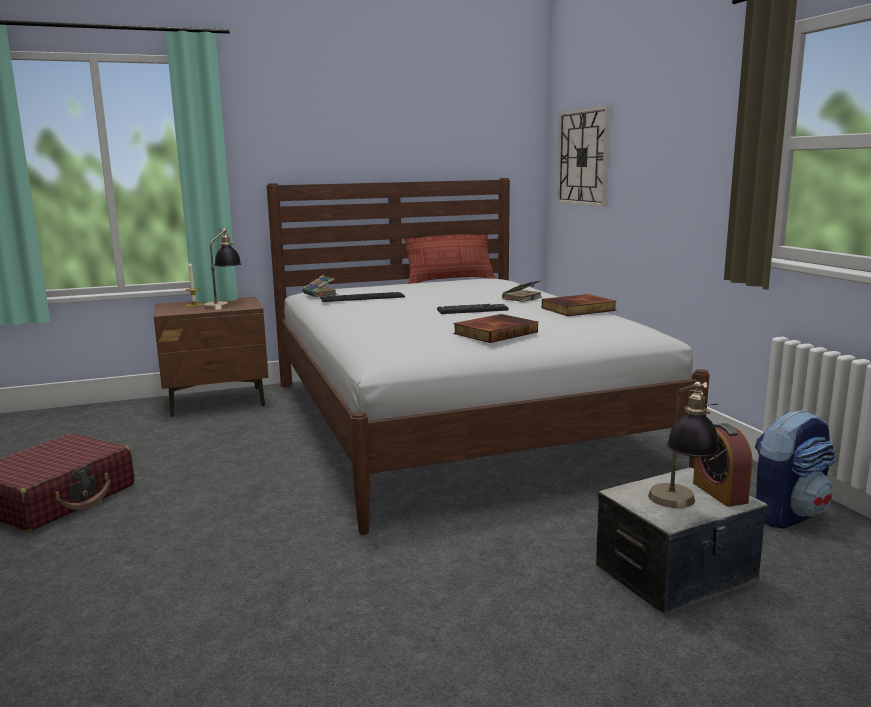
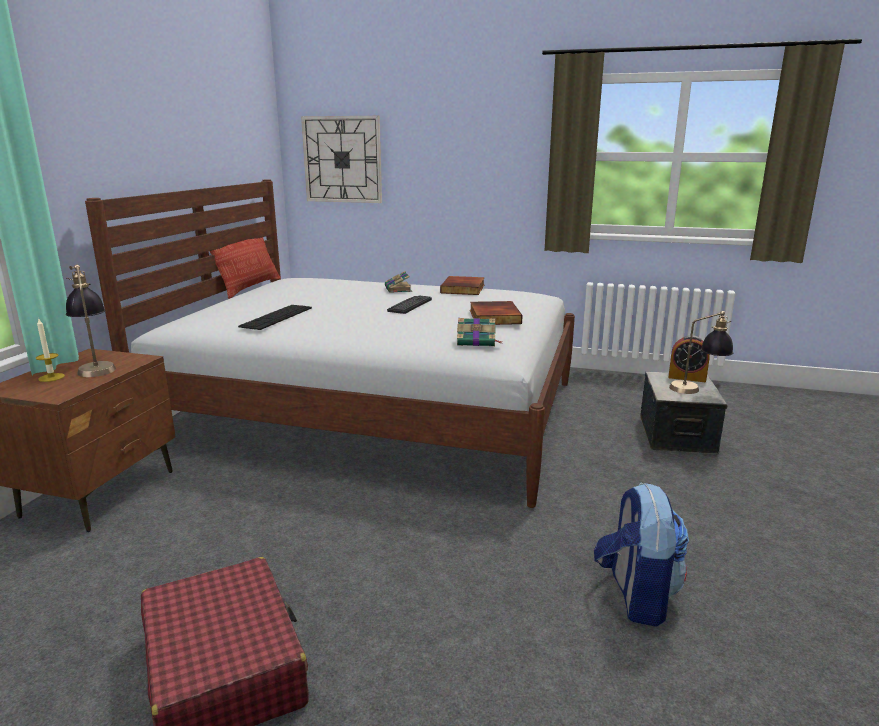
camera: 55 degrees left, 5 degrees up
(320, 294) = (213, 324): book -> book (477, 341)
(787, 514) = (636, 387): backpack -> backpack (636, 596)

